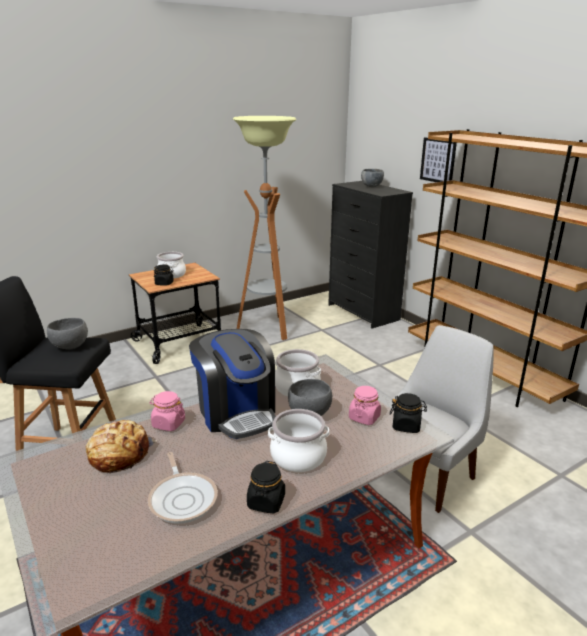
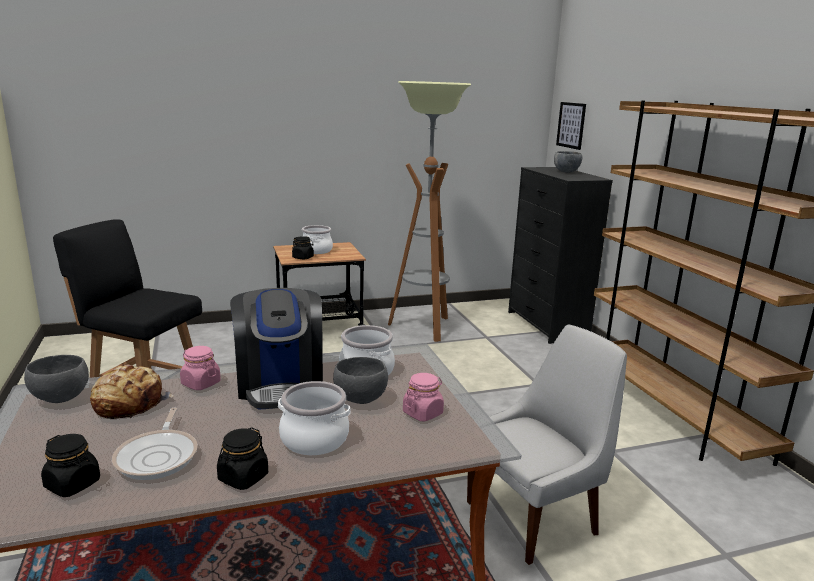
camera: 15 degrees right, 5 degrees down
(70, 347) = (155, 298): grey bowl -> grey bowl (61, 398)
(406, 426) = (468, 430): black jar -> black jar (73, 484)
(438, 160) = (643, 141): picture -> picture (571, 125)

